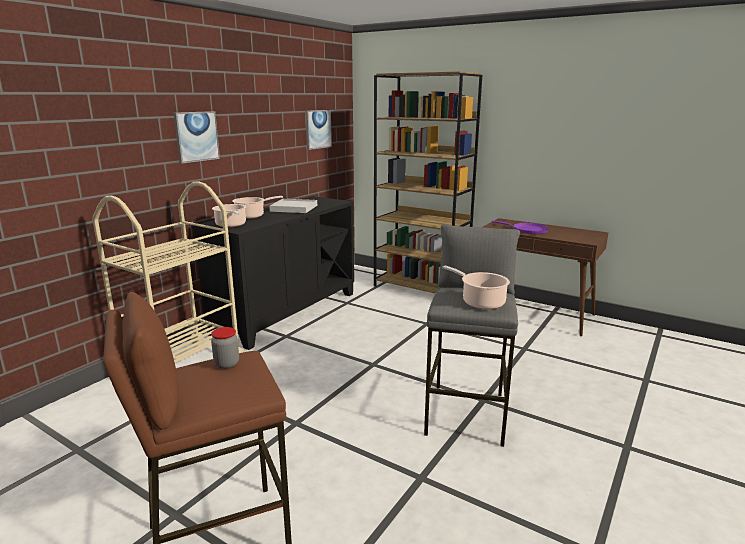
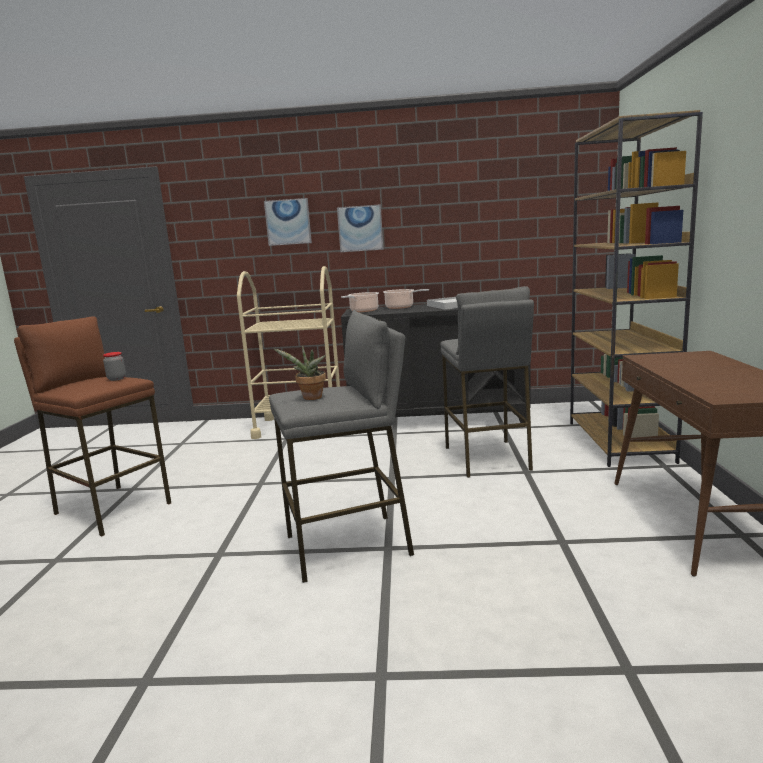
camera: 60 degrees right, 5 degrees down
(318, 129) = (538, 219): picture -> picture (288, 222)
(389, 325) = (487, 458): none -> grey stool
(480, 302) = (310, 398): cooking pot -> potted plant
(527, 230) = (683, 368): purple frying pan -> none

